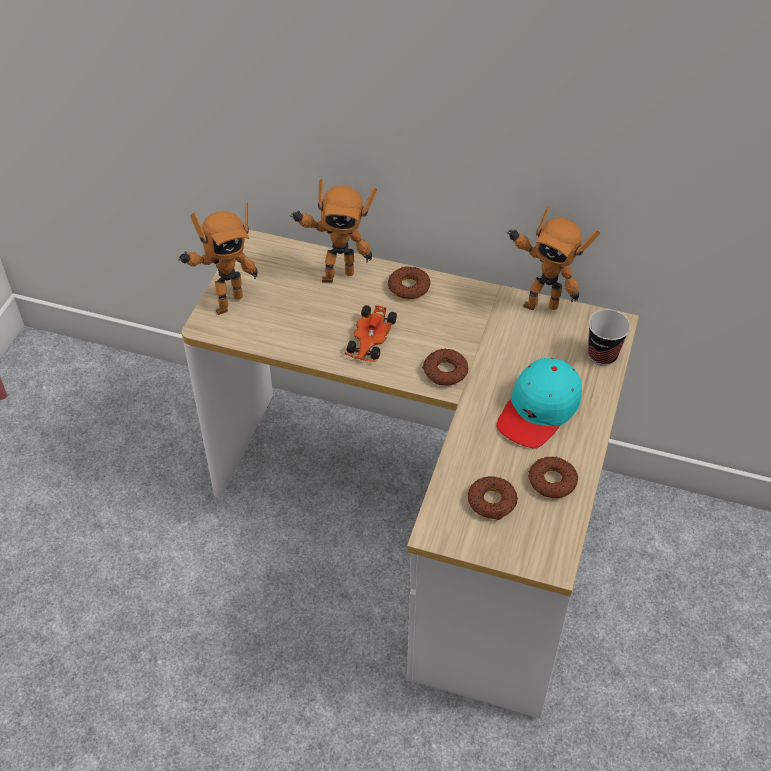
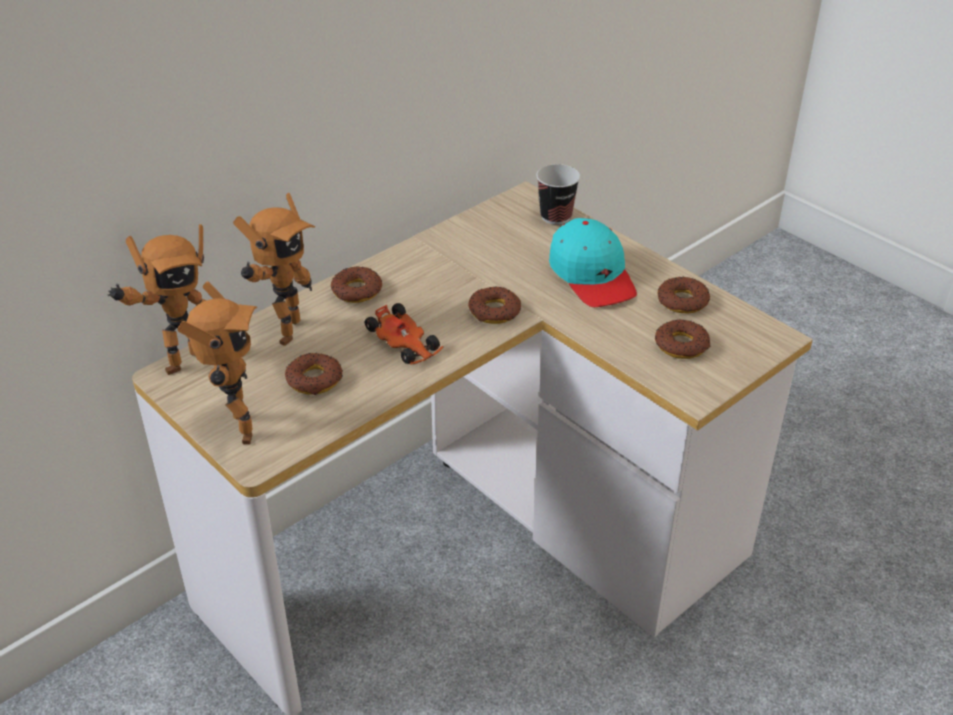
camera: 60 degrees left, 10 degrees down
(298, 313) = (314, 380): none -> donut
(540, 303) = (460, 223): toy robot -> toy robot (179, 360)

